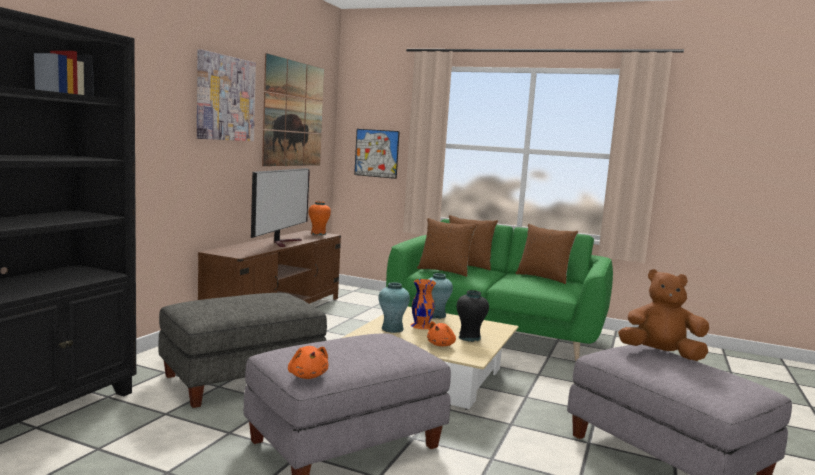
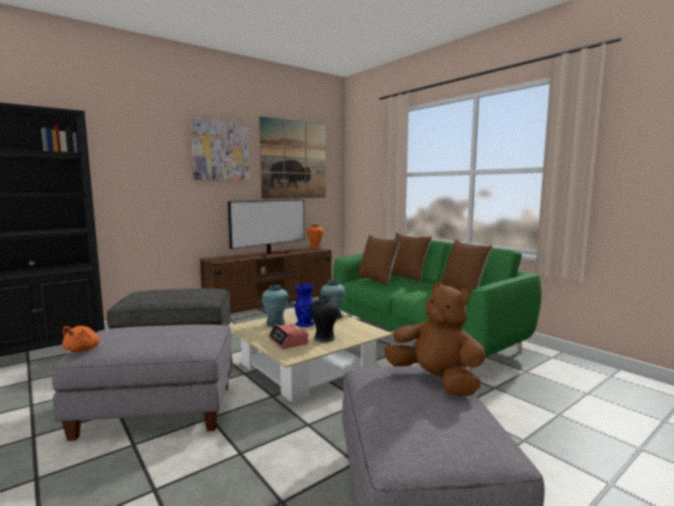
camera: 30 degrees right, 0 degrees up
(376, 153) = (368, 186): picture -> none
(421, 325) = (304, 323): orange vase -> blue vase
(441, 345) = (288, 341): orange plush toy -> alarm clock

